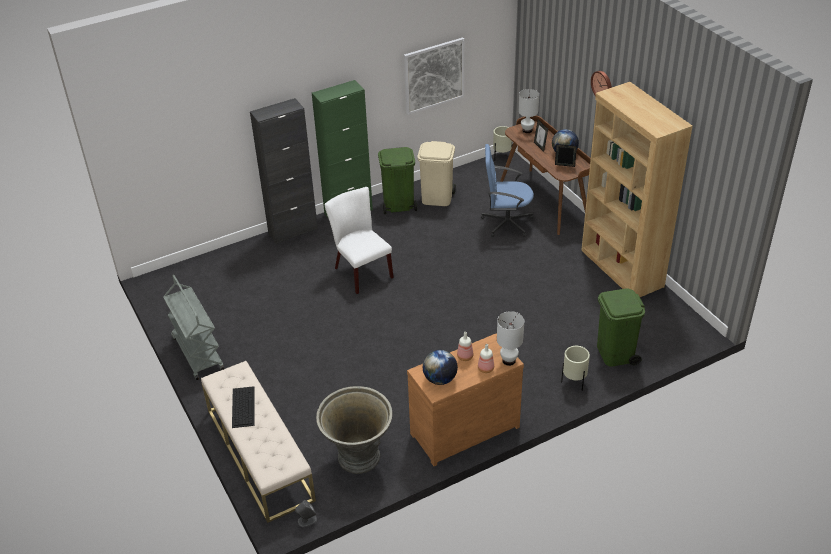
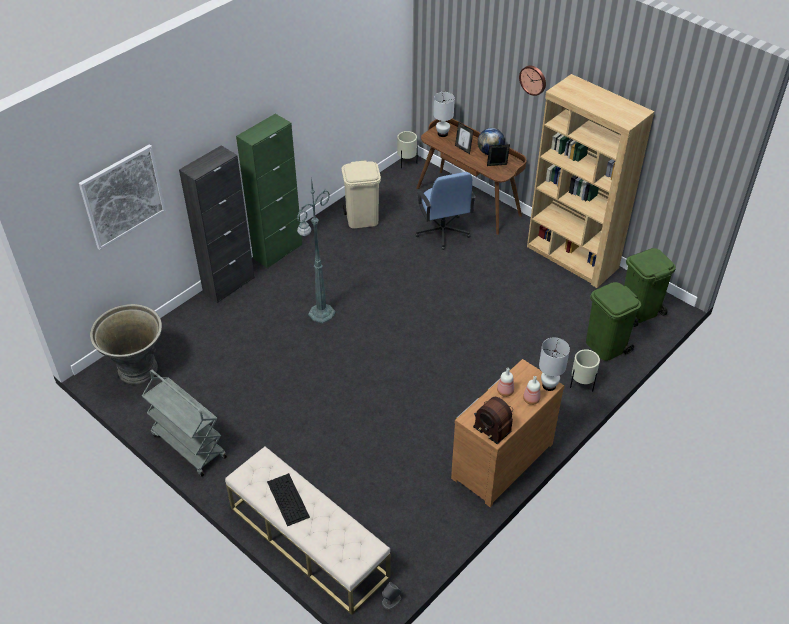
camera: 20 degrees left, 5 degrees up
(358, 458) = (412, 518): grey planter -> grey planter (137, 370)
(360, 271) = (320, 314): white chair -> green floor lamp
(398, 205) = (326, 234): green trash can -> green trash can (639, 311)
(434, 75) = (344, 93): picture -> picture (123, 196)
(440, 379) = (493, 422): globe -> radio
(506, 223) = (442, 232): blue office chair -> blue office chair turned 90 degrees counterclockwise

